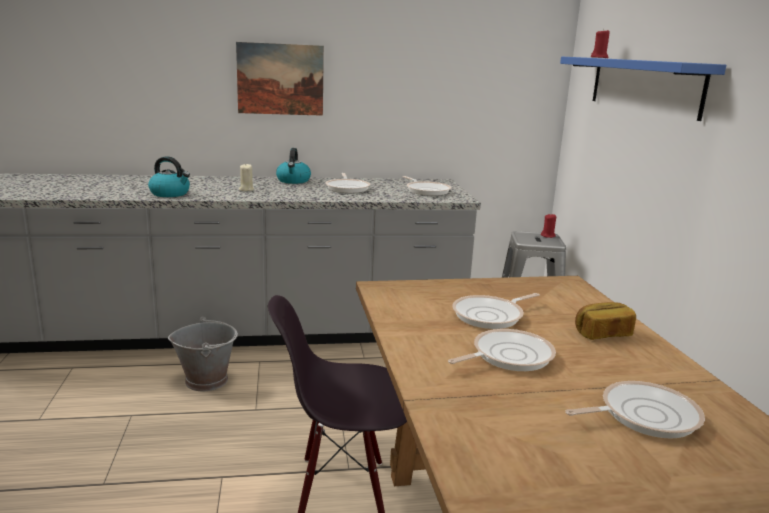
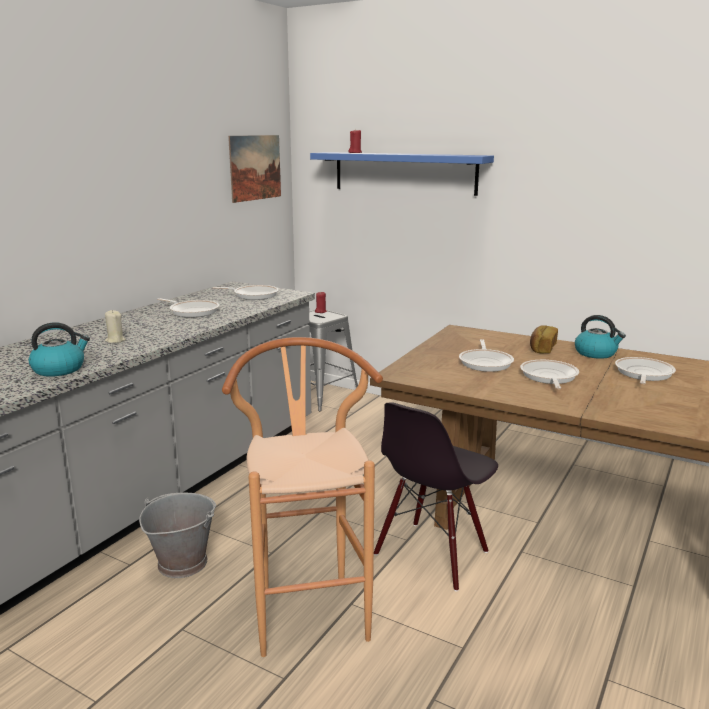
camera: 50 degrees left, 0 degrees up
(200, 456) = (308, 606): none -> brown stool
(280, 79) = (77, 205): picture -> picture (255, 167)
(293, 181) = (123, 320): kettle -> kettle (596, 353)

